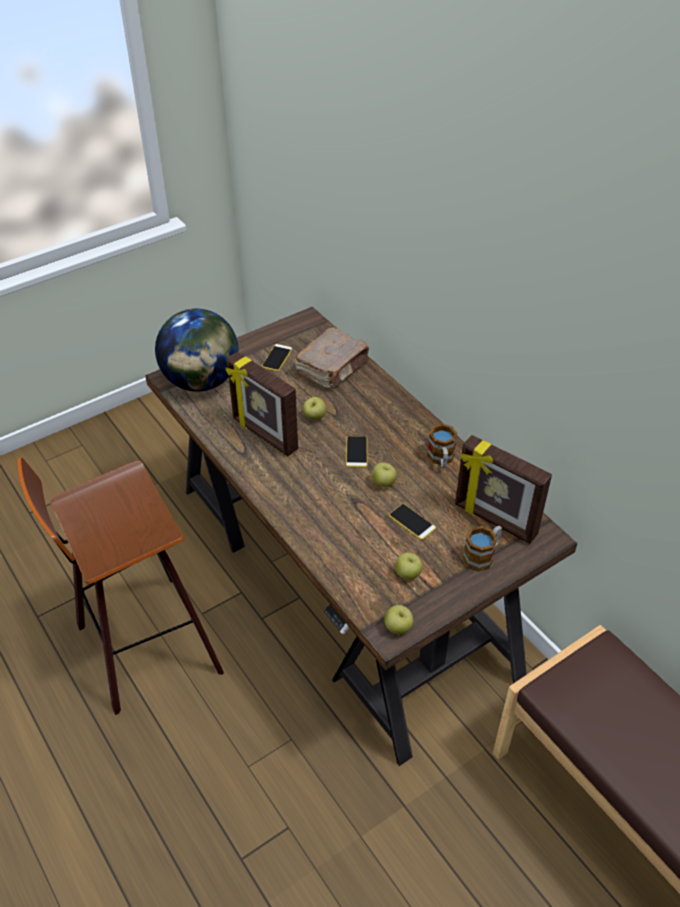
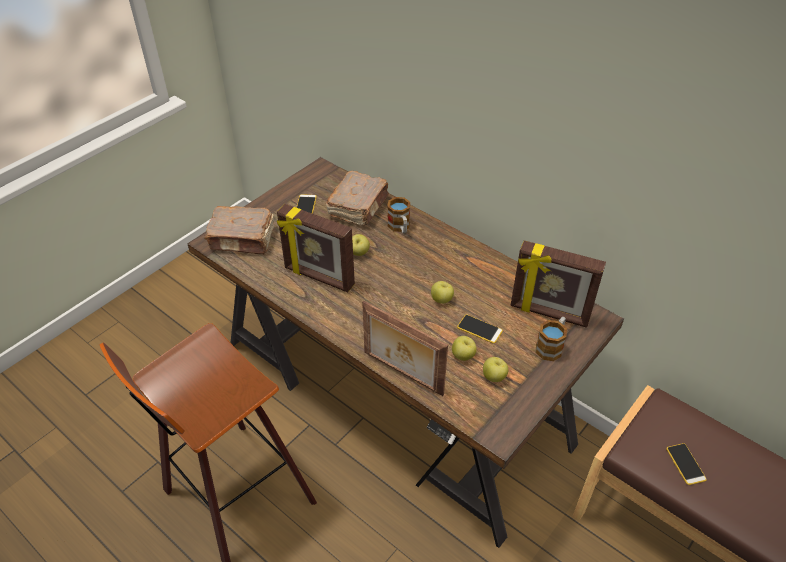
camera: 15 degrees left, 0 degrees up
(201, 381) = (243, 239): globe -> brown book
(313, 551) = (402, 374): none -> picture frame
(356, 452) = (407, 277): phone -> phone (685, 464)
(398, 628) = (504, 427): apple -> apple (463, 356)
(441, 459) = (483, 269): mug -> mug (400, 227)

